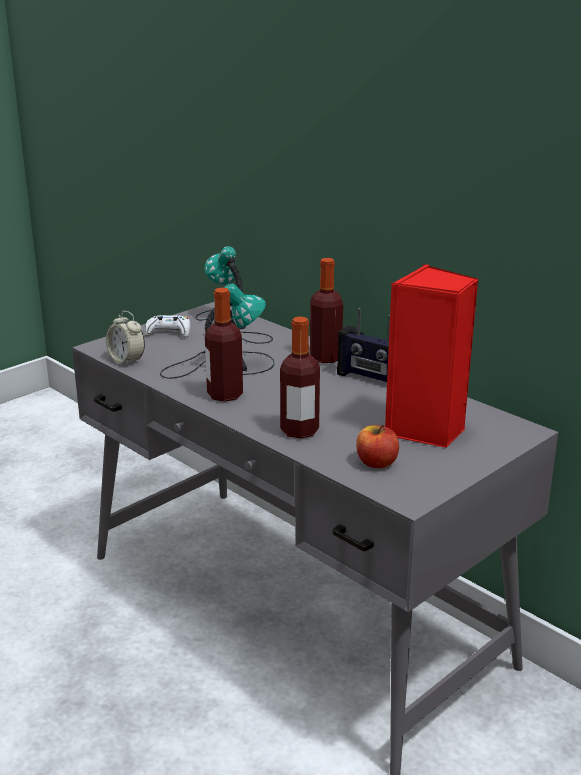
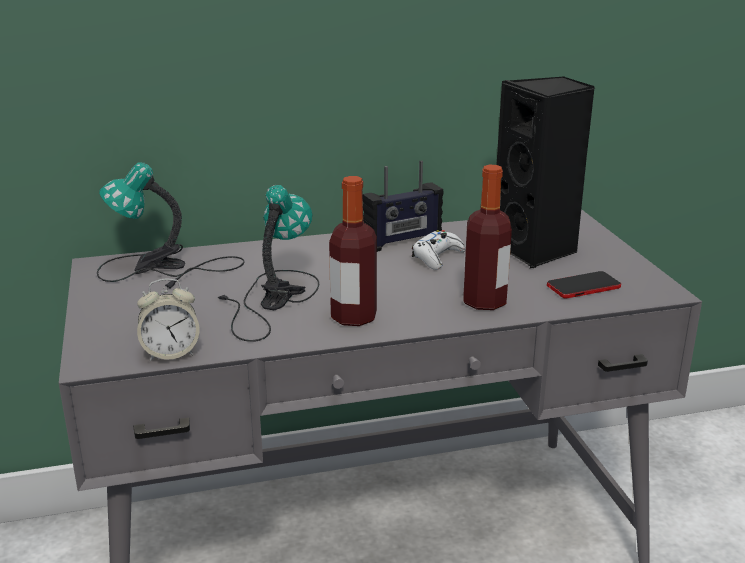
camera: 60 degrees left, 0 degrees up
(168, 332) = (124, 307): white game controller -> white game controller (437, 257)
(325, 358) = (325, 247): bottle -> none
(376, 463) = (583, 286): apple -> phone
(426, 431) = (536, 250): red speaker -> black speaker

